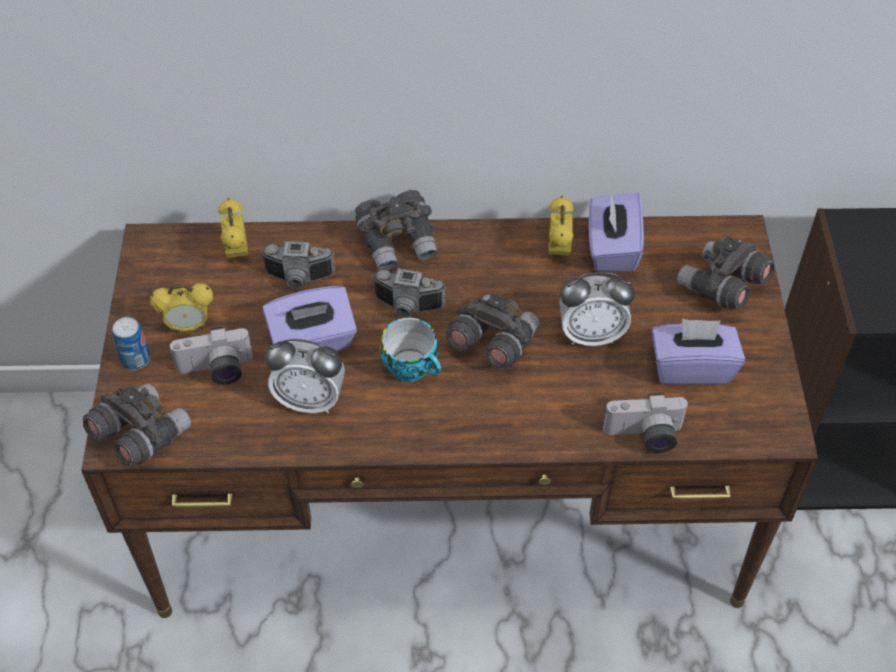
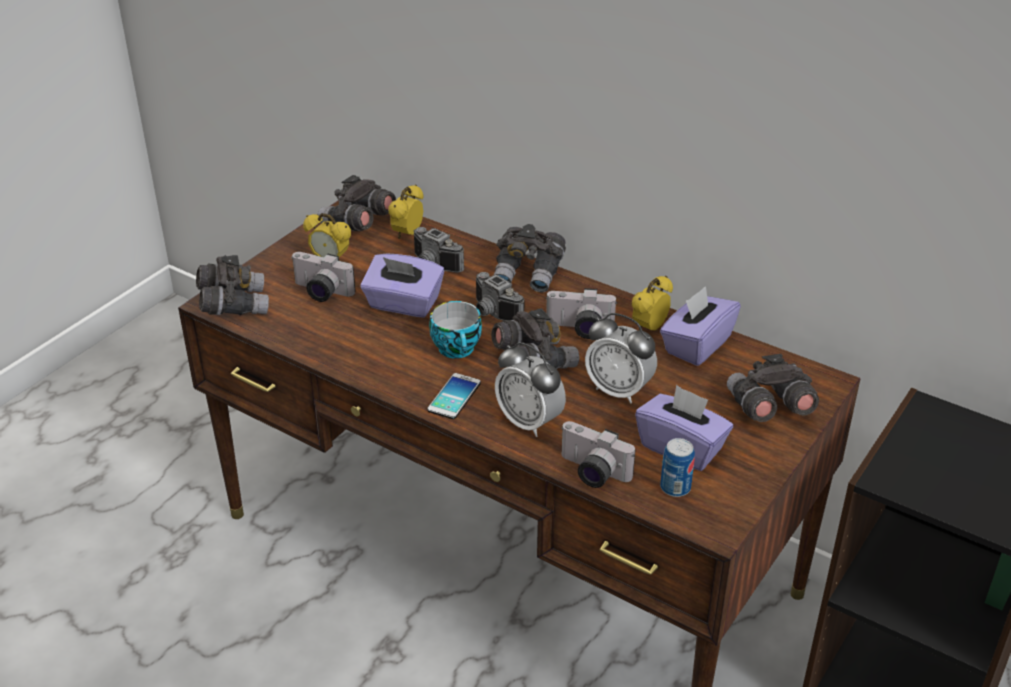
camera: 35 degrees right, 15 degrees down
(135, 359) = (276, 264): can -> can (675, 488)
(173, 265) = (358, 224): none -> grey binoculars
(310, 400) = (364, 336): alarm clock -> alarm clock (529, 422)
(458, 423) = (454, 397): none -> phone
(500, 284) = (579, 329): none -> camera

